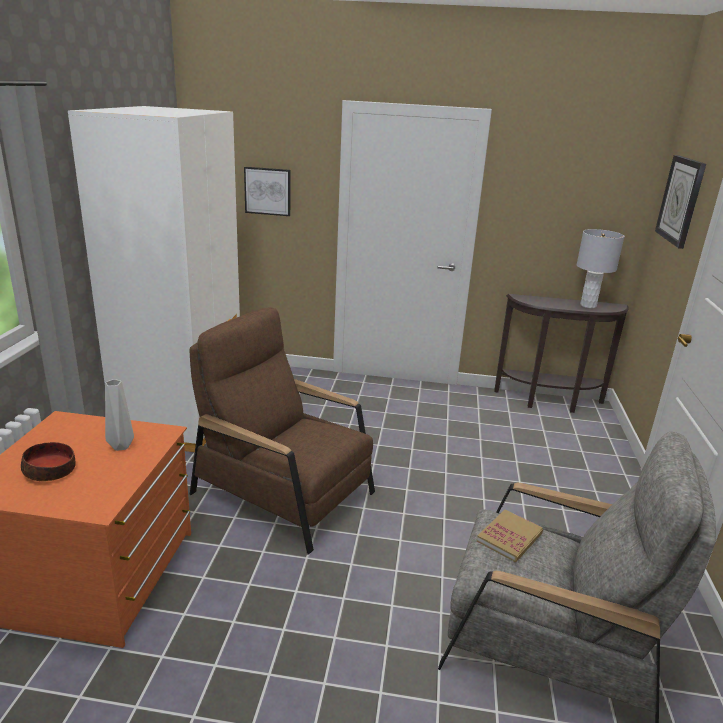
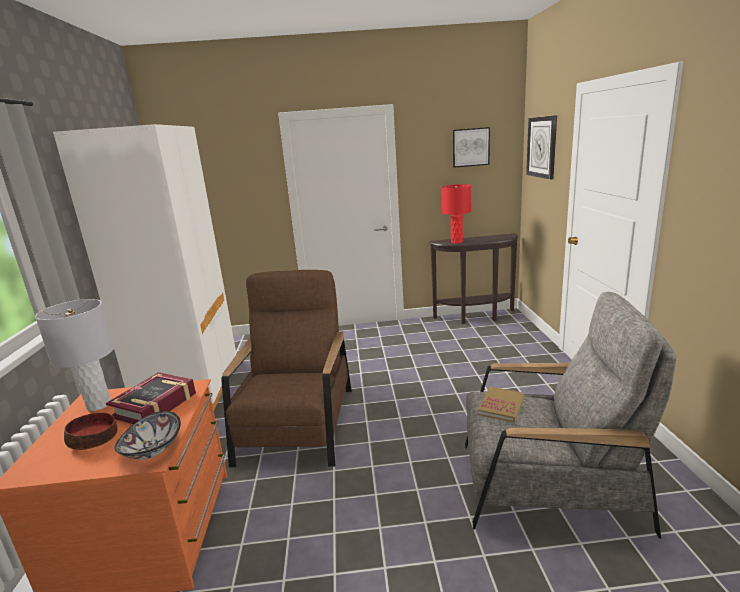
camera: 10 degrees left, 5 degrees down
(102, 498) = (152, 450): none -> bowl
(120, 446) = (155, 405): grey vase -> book
(268, 191) = (229, 193): picture -> picture (470, 147)
(284, 493) = (297, 425): brown armchair -> brown armchair turned 75 degrees clockwise
(541, 302) = (456, 242): none -> red table lamp
(588, 305) = (490, 238): grey table lamp -> grey table lamp (99, 404)

